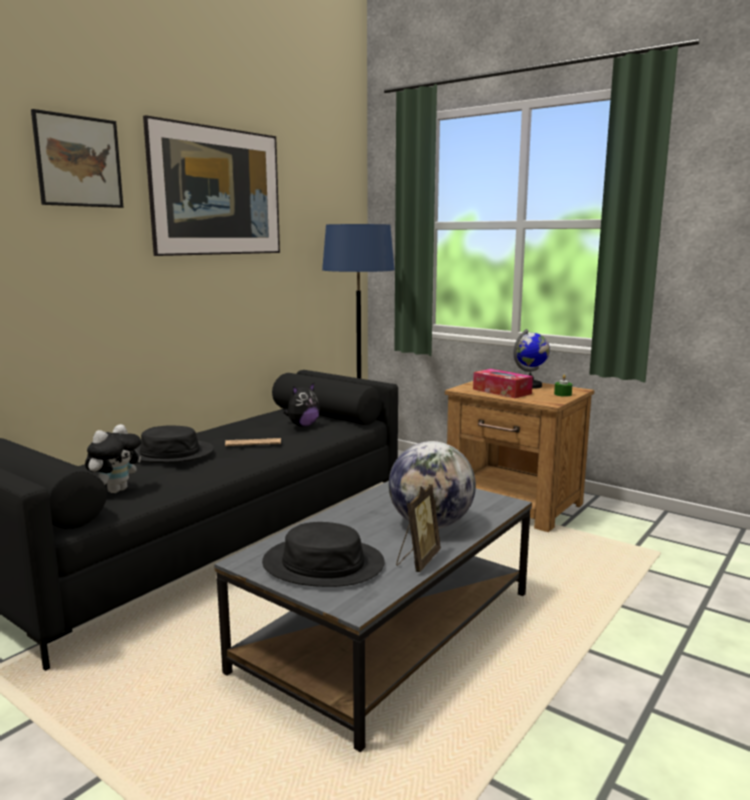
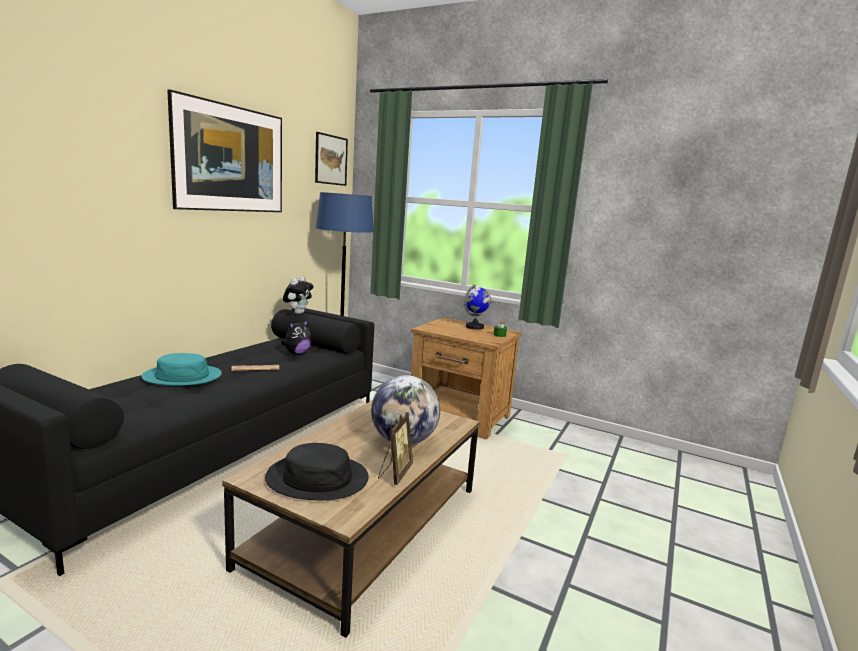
camera: 10 degrees left, 0 degrees up
(78, 161) = (106, 123): picture -> picture (331, 160)
(116, 490) = (133, 411): plush toy -> plush toy (298, 313)
(170, 453) = (182, 376): black hat -> turquoise hat
(390, 629) = (367, 524): grey coffee table -> brown coffee table
(502, 391) = (454, 331): tissue box -> none

